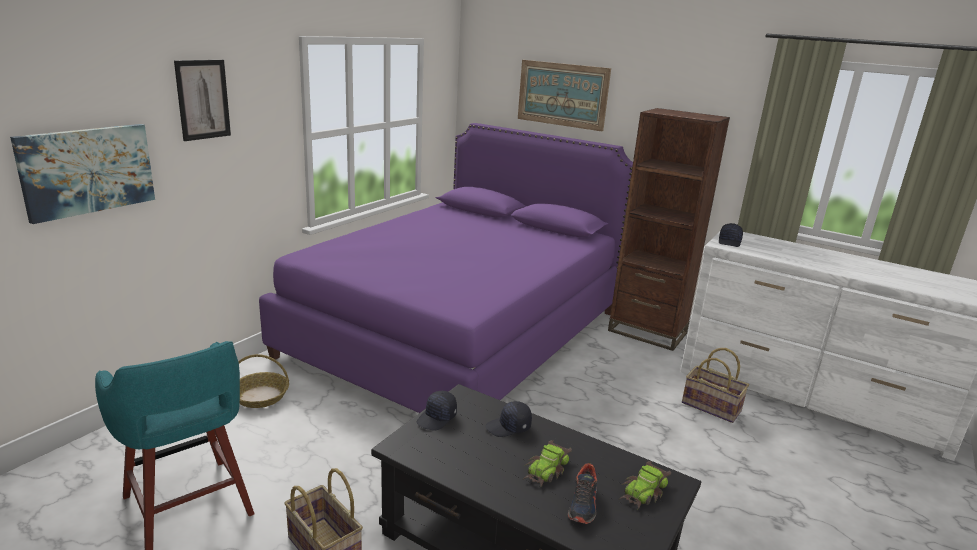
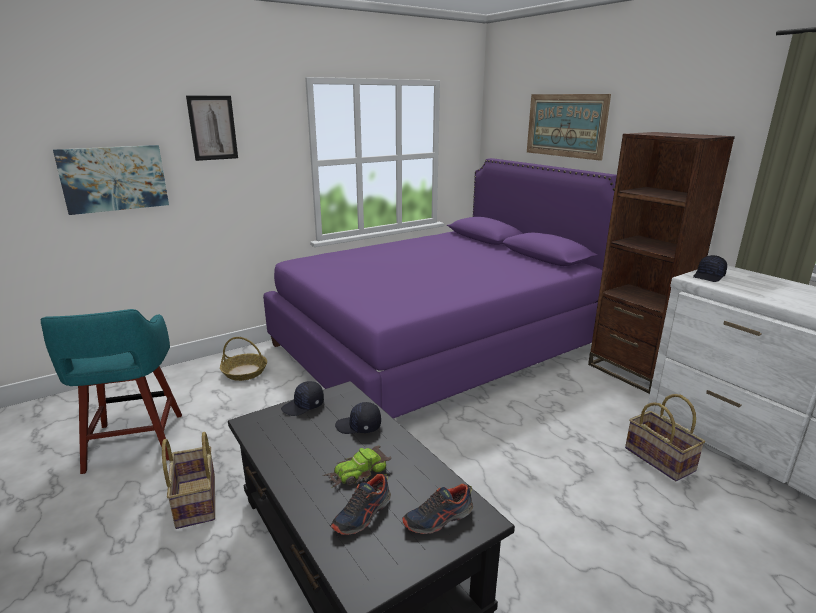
camera: 25 degrees right, 0 degrees up
(644, 491) = (438, 519): toy car -> shoe

